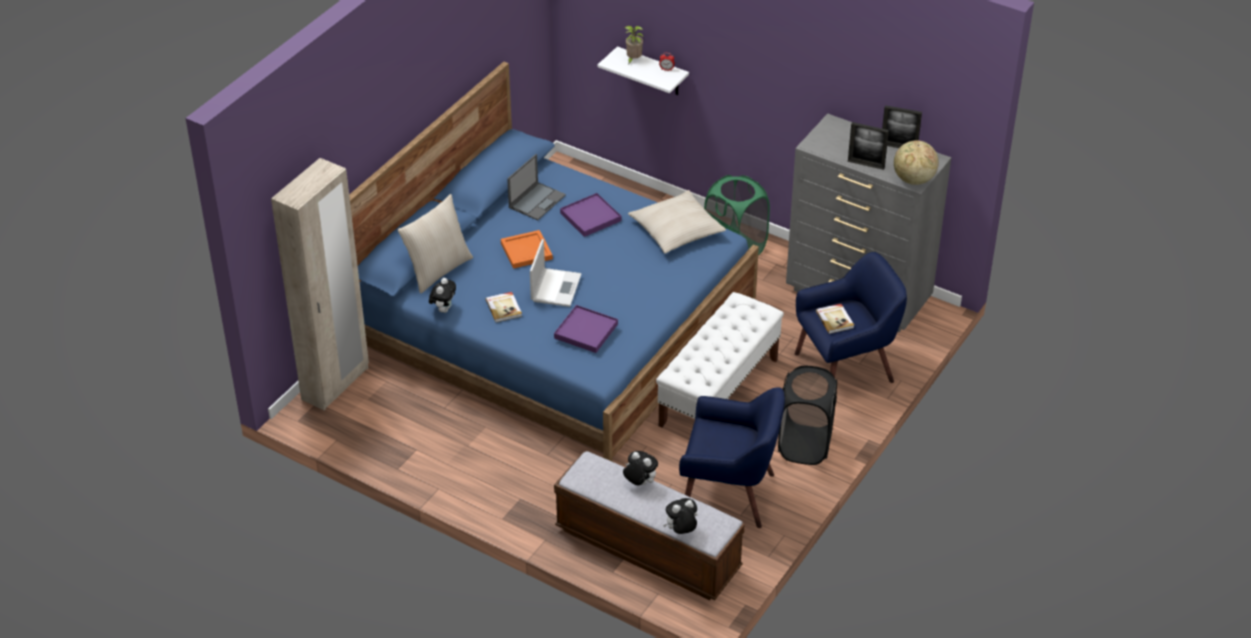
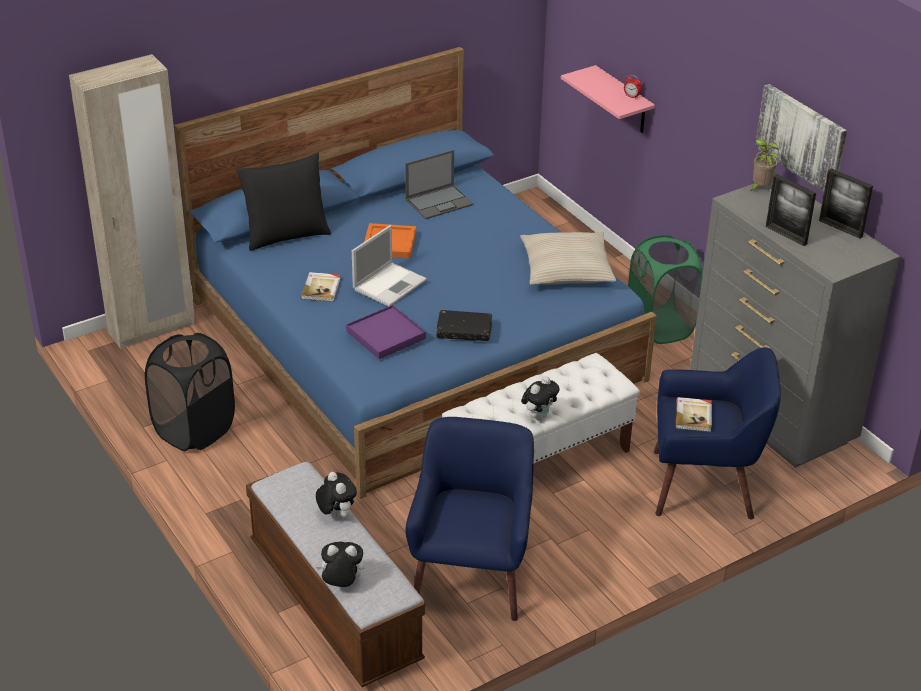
camera: 25 degrees right, 5 degrees down
(437, 270) = (286, 235): beige pillow -> black pillow
(443, 309) = (261, 272): plush toy -> plush toy (539, 416)
(591, 217) = (483, 231): purple tray -> none
(633, 60) = (602, 80): potted plant -> potted plant (760, 188)
(639, 308) = (464, 331): none -> black book
(652, 72) = (623, 101): white shelf -> pink shelf
(729, 494) = (471, 575): blue armchair -> blue armchair turned 120 degrees counterclockwise
(804, 445) = (597, 552): black laundry basket -> black laundry basket (194, 430)
(845, 83) = (802, 138): none -> picture
(913, 180) = (834, 266): globe -> none

